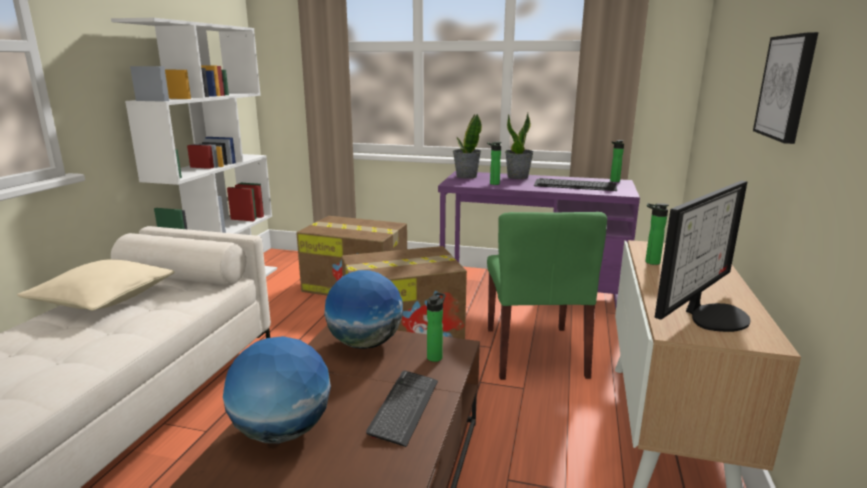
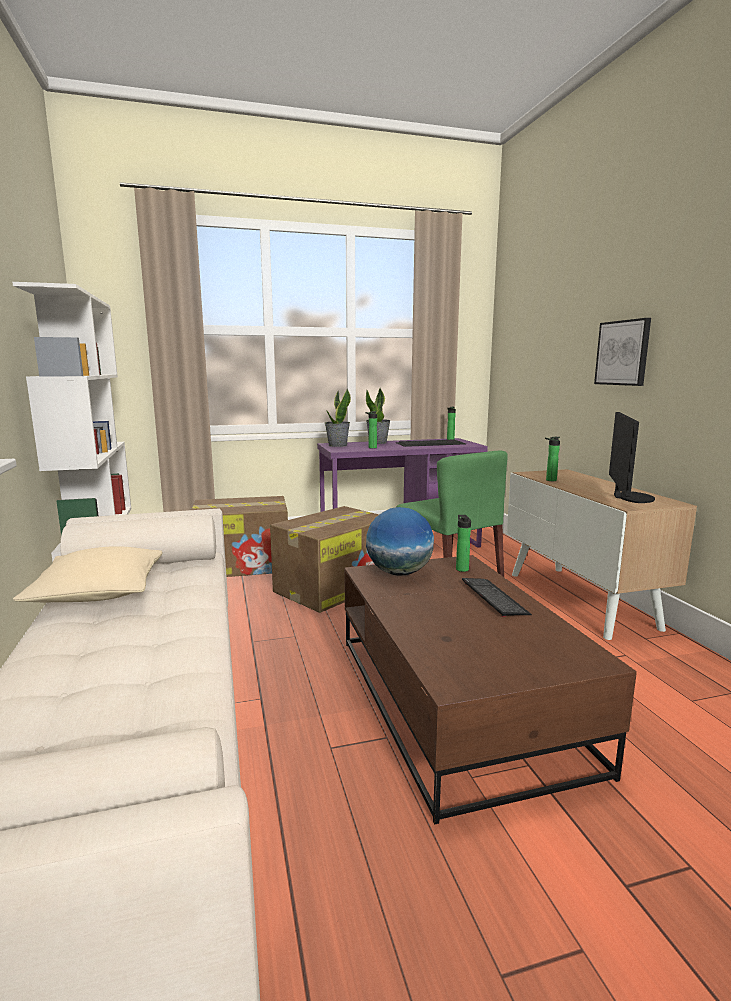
camera: 30 degrees left, 5 degrees down
(282, 431) = (439, 631): globe -> none

